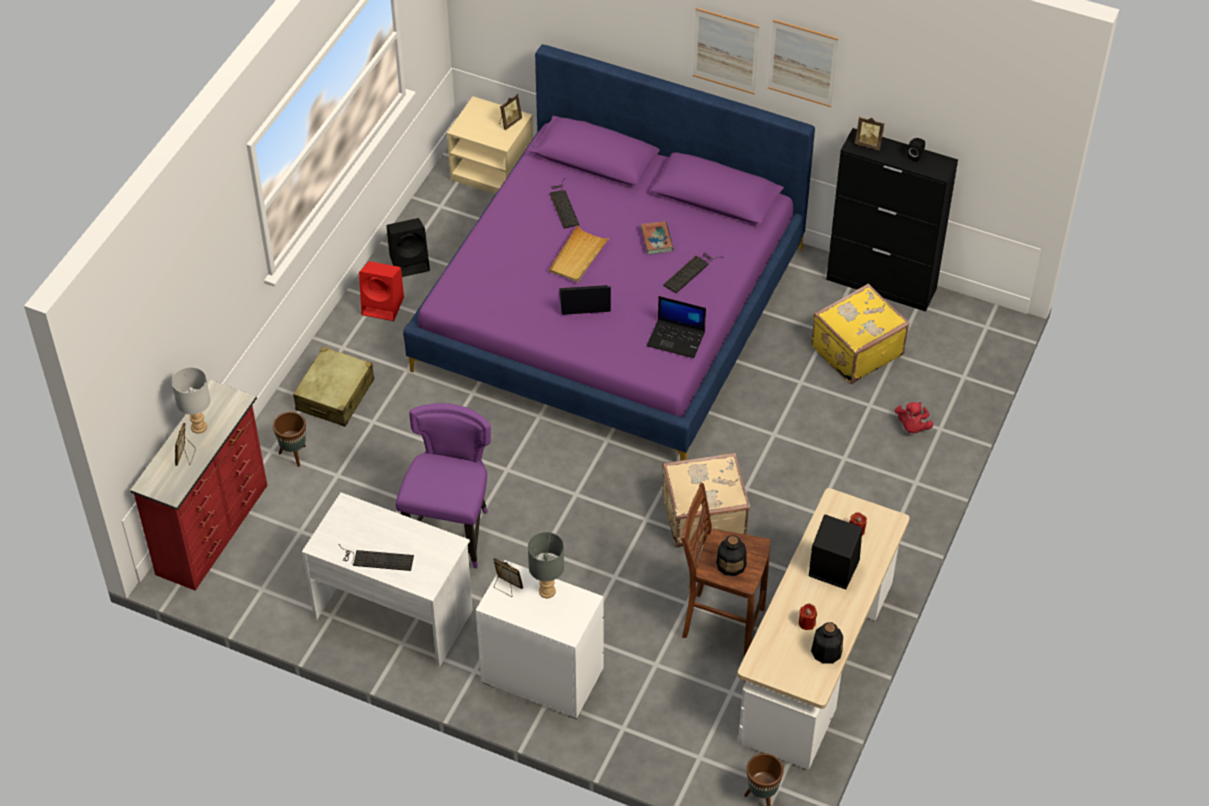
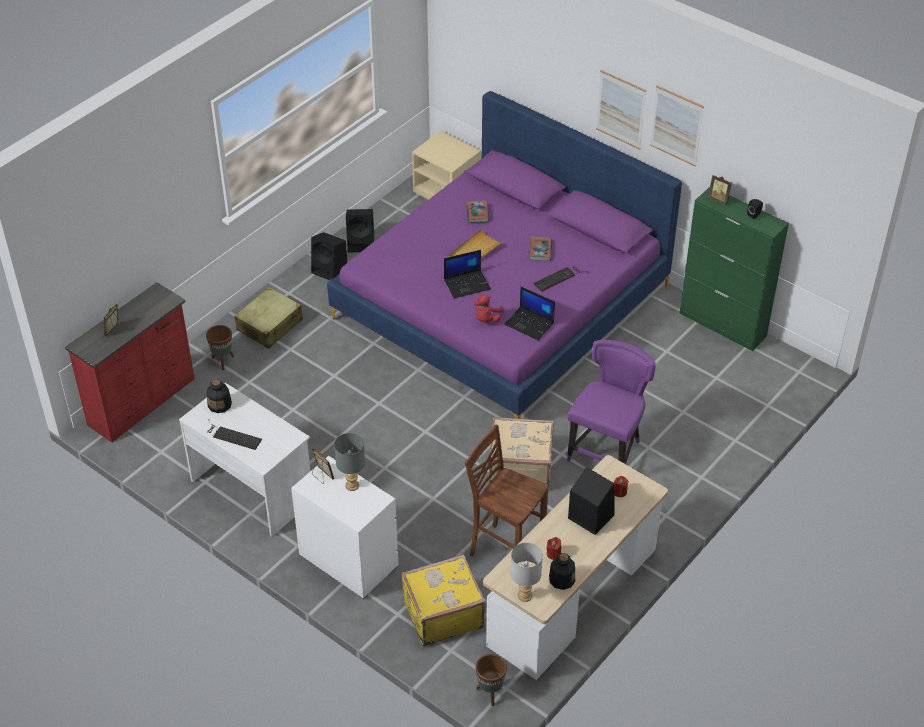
camera: 15 degrees right, 5 degrees down
(199, 426) = (134, 312): grey table lamp -> grey table lamp (525, 595)
(384, 306) = (330, 270): red speaker -> black speaker
(451, 532) = (318, 440): purple chair -> purple chair (607, 451)
(509, 122) = (461, 152): picture frame -> none
(563, 205) = (477, 213): keyboard -> book
(584, 301) = (467, 284): laptop -> laptop turned 150 degrees clockwise
(731, 564) = (509, 497): bottle -> bottle (220, 405)
(855, 350) = (685, 369): yellow suitcase -> yellow suitcase (442, 613)
(881, 284) = (723, 325): black cabinet -> green cabinet
(912, 427) = (712, 434): red plush toy -> red plush toy (486, 319)

